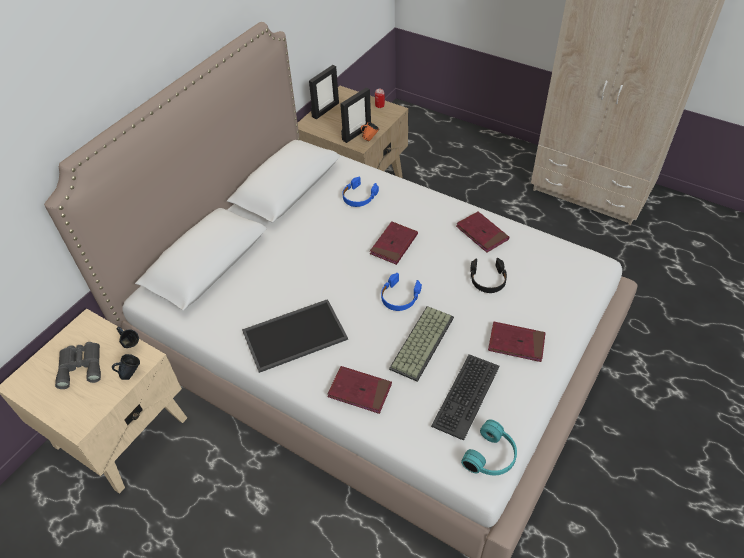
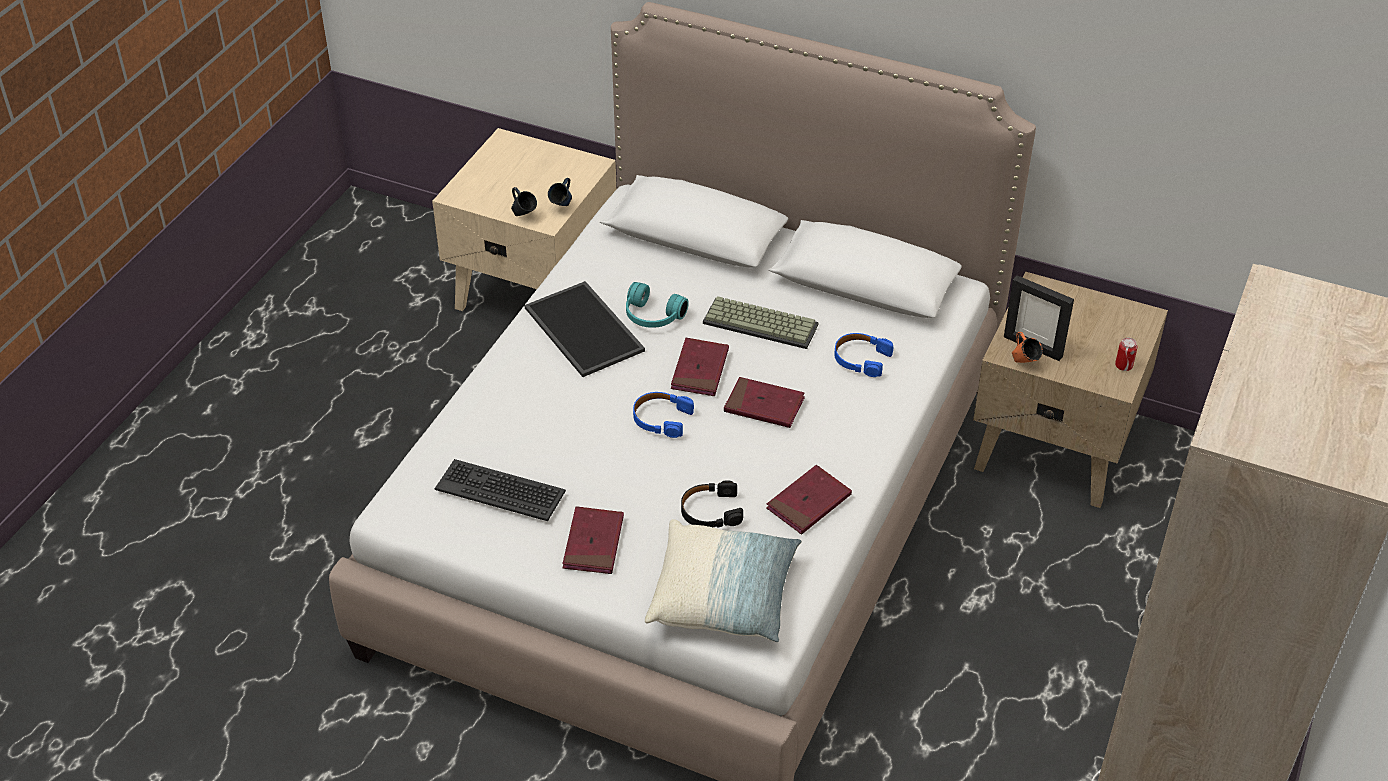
camera: 80 degrees right, 5 degrees down
(81, 365) = (532, 177): grey binoculars -> none
(325, 110) = (1086, 302): picture frame -> none
(360, 391) = (504, 396): red book -> red book (700, 370)
(421, 341) = (583, 444): keyboard -> keyboard (762, 323)
(492, 456) = (416, 520): turquoise headphones -> turquoise headphones (652, 317)
(560, 280) = (723, 596): none -> pillow

